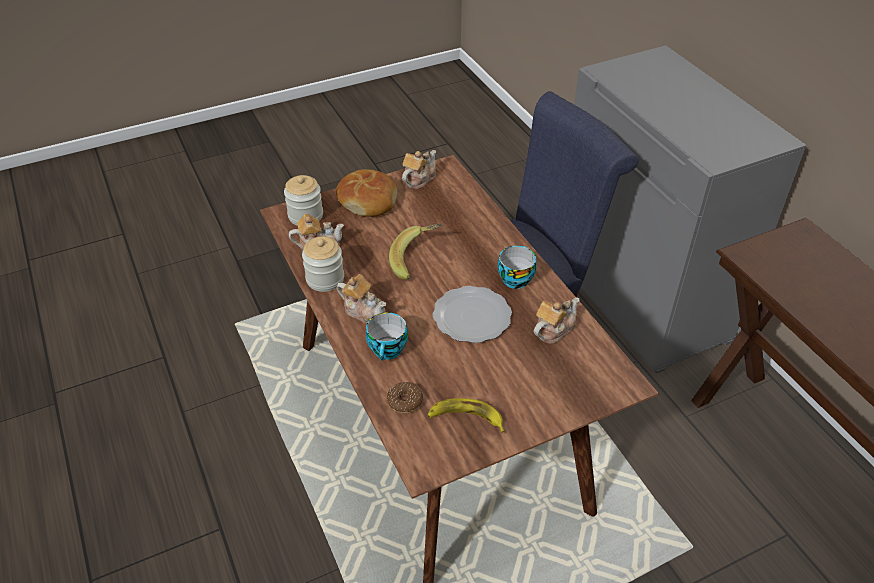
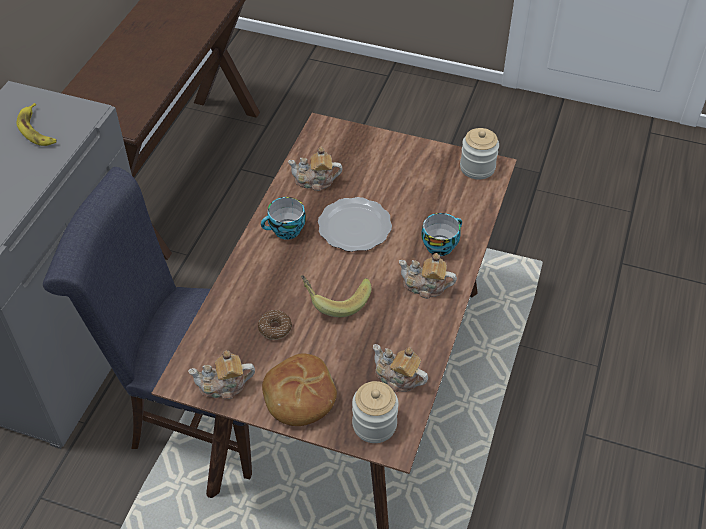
camera: 135 degrees left, 5 degrees up
(325, 279) = (426, 337): jar -> jar (477, 168)
(364, 311) = (425, 286): teapot -> teapot turned 60 degrees counterclockwise
(405, 401) = (465, 206): donut -> donut (275, 328)
(465, 418) = (439, 173): banana -> banana (37, 130)

